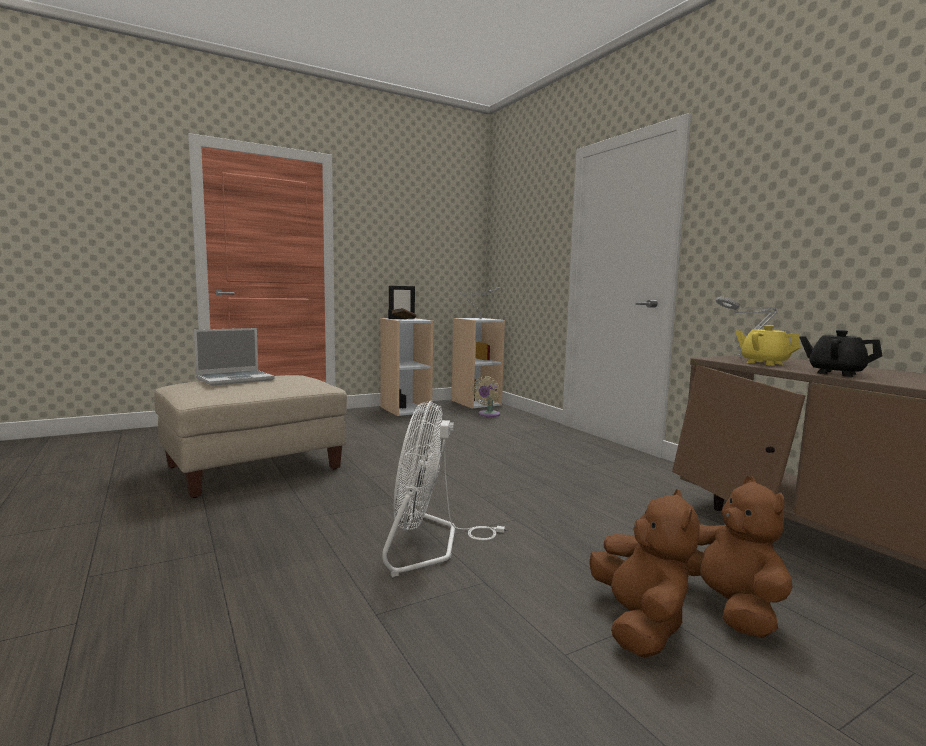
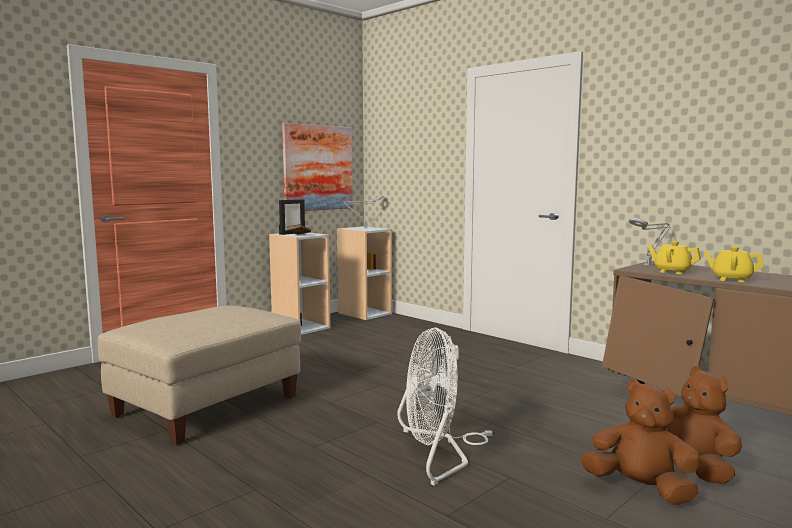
camera: 15 degrees left, 0 degrees up
(236, 379) = (185, 317): laptop -> none
(435, 258) = (318, 168): none -> picture
(488, 415) = (387, 325): beige fan -> none
(639, 624) = (640, 488): brown plush toy -> brown plush toy turned 45 degrees counterclockwise
(835, 373) = (731, 279): black teapot -> yellow teapot

